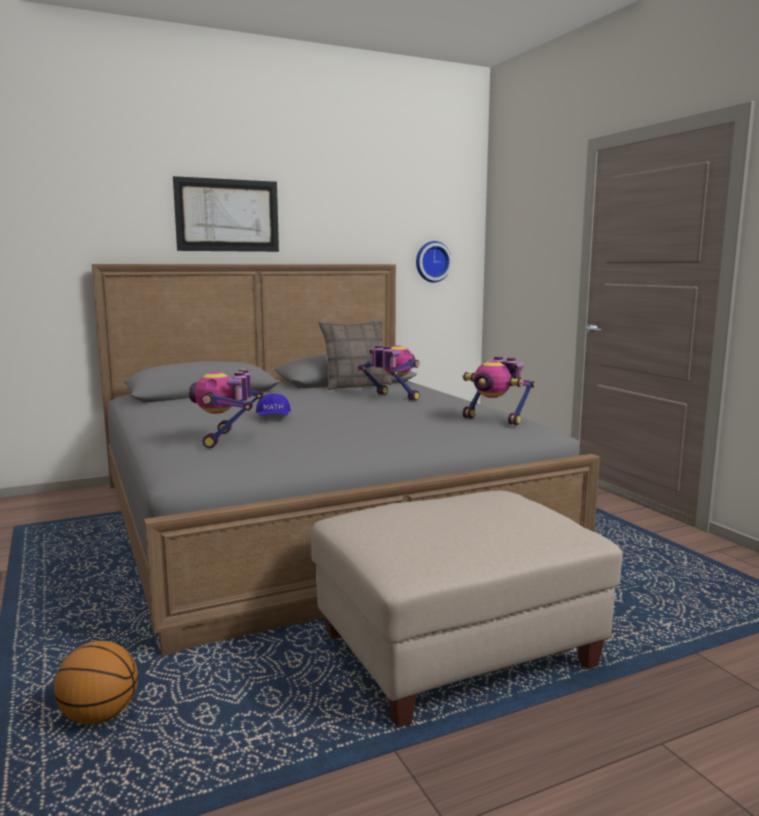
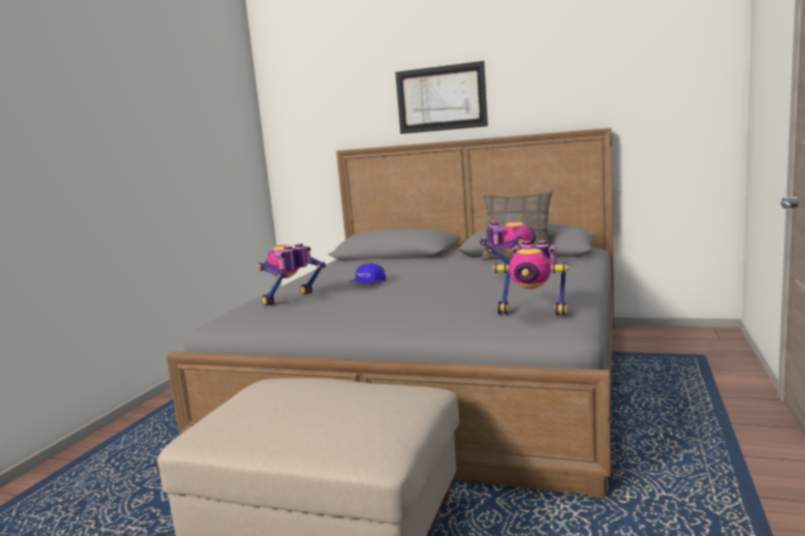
camera: 45 degrees right, 0 degrees up
(99, 715) = (112, 476): basketball -> none
(432, 261) = (667, 120): wall clock -> none
(495, 419) = (533, 311): toy robot -> toy robot turned 60 degrees counterclockwise

